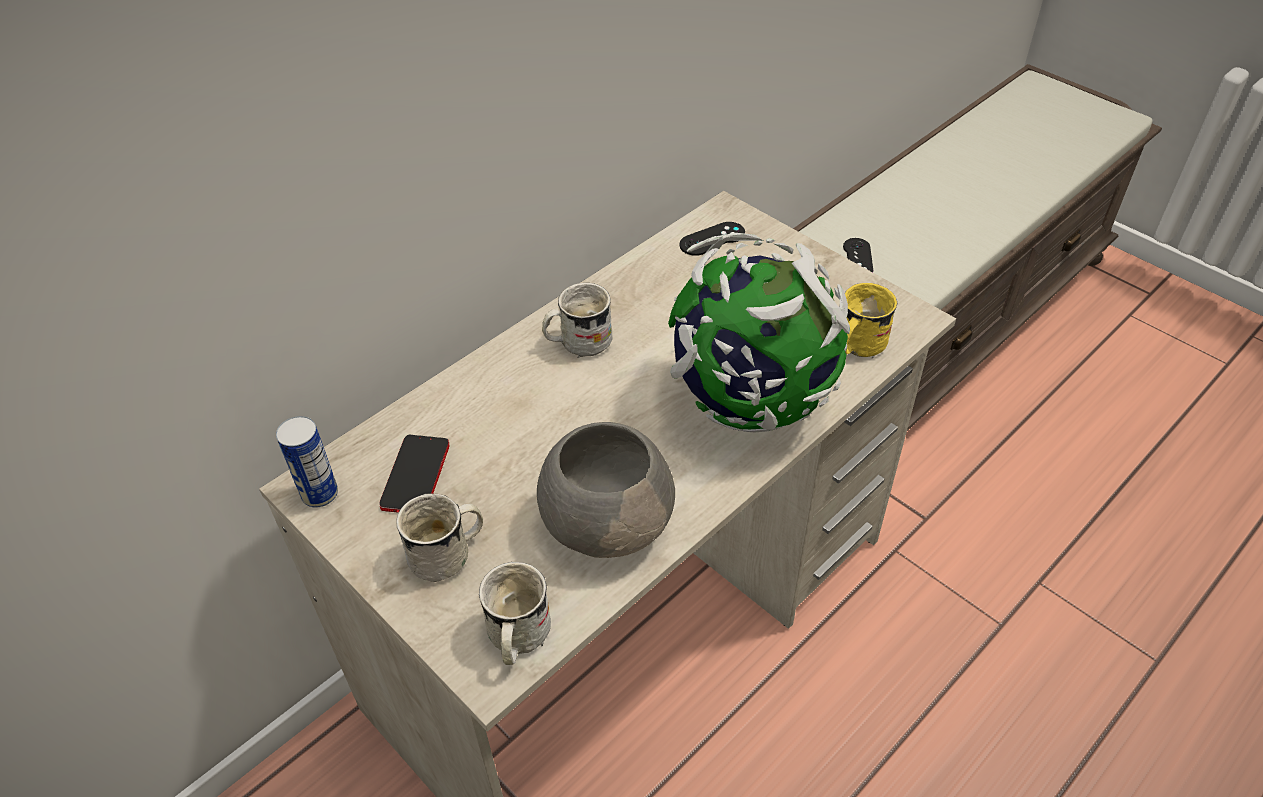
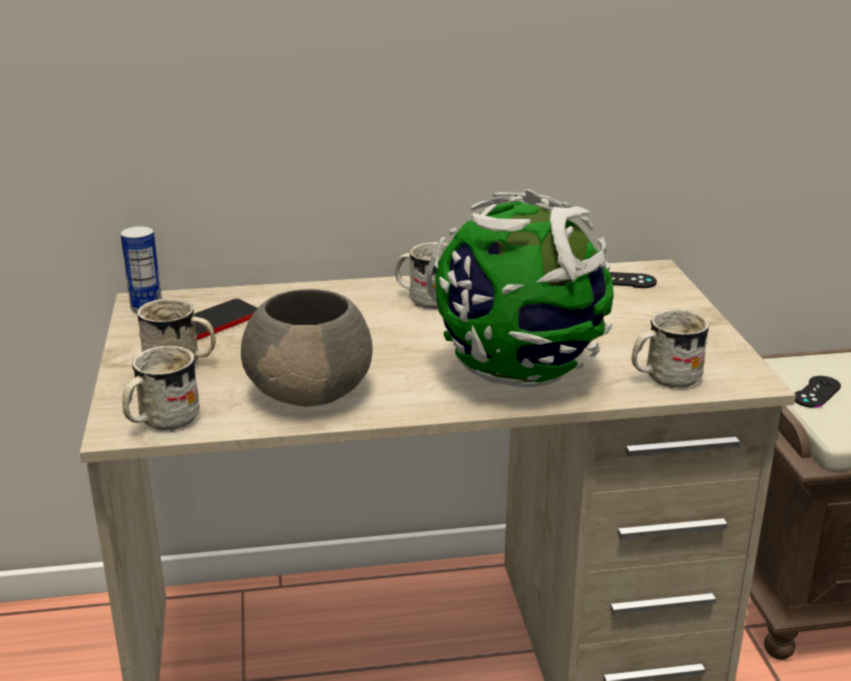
camera: 35 degrees right, 20 degrees down
(856, 346) = (664, 377): yellow mug -> white mug

